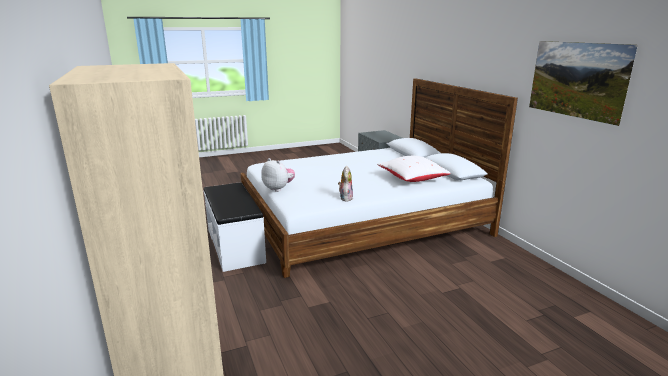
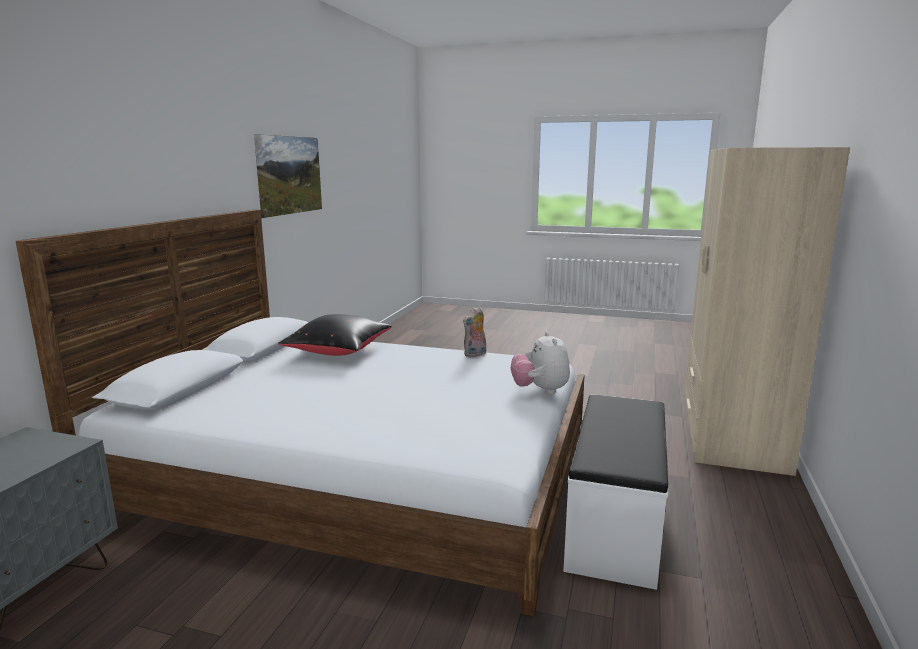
camera: 140 degrees left, 5 degrees down
(411, 179) = (339, 352): white pillow -> black pillow

